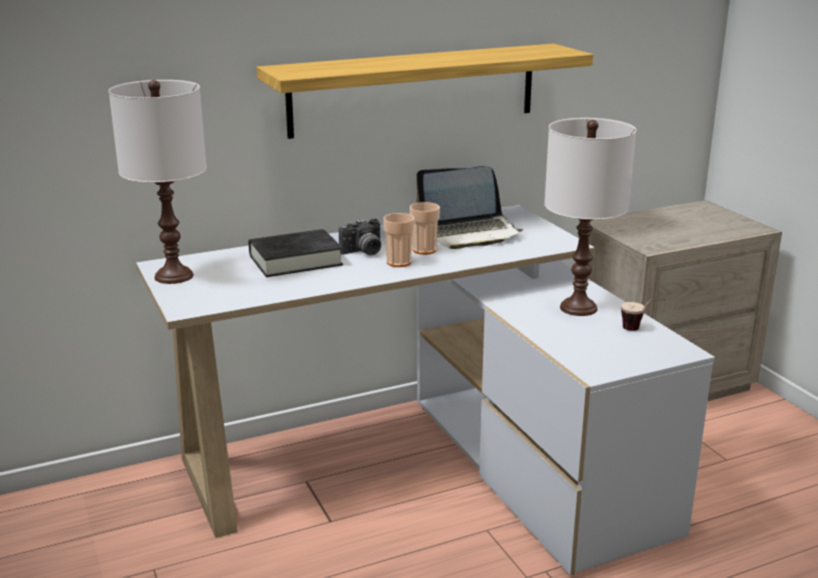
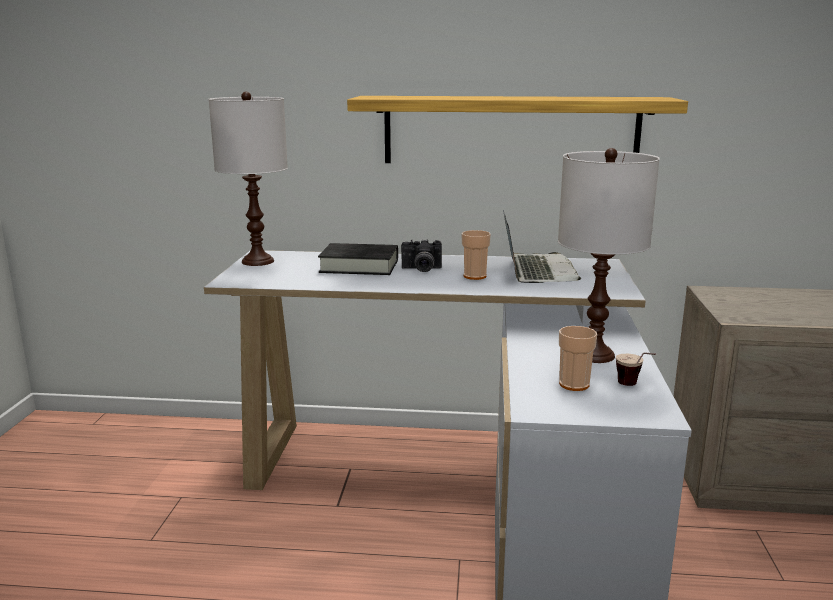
camera: 30 degrees right, 5 degrees down
(399, 262) = (438, 281): cup -> cup (574, 384)
(470, 233) = (536, 271): laptop -> laptop turned 105 degrees counterclockwise

